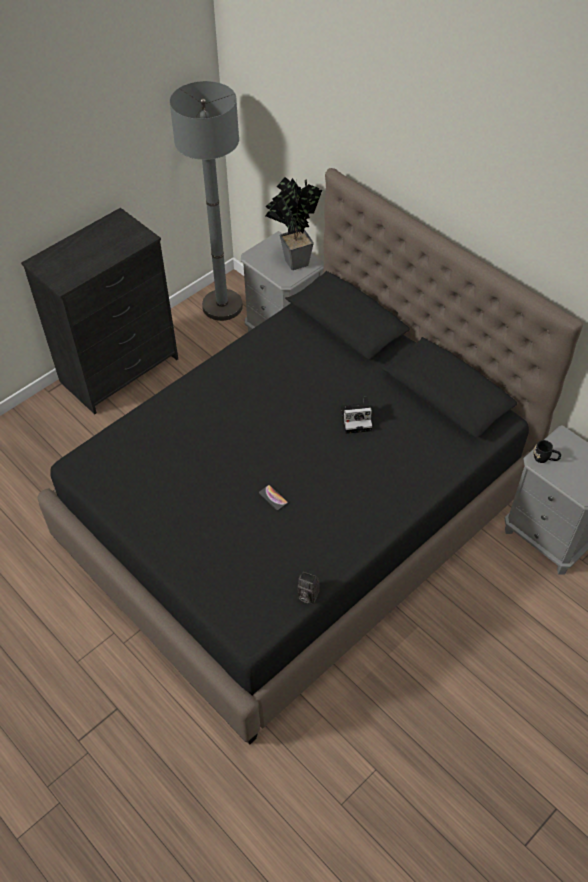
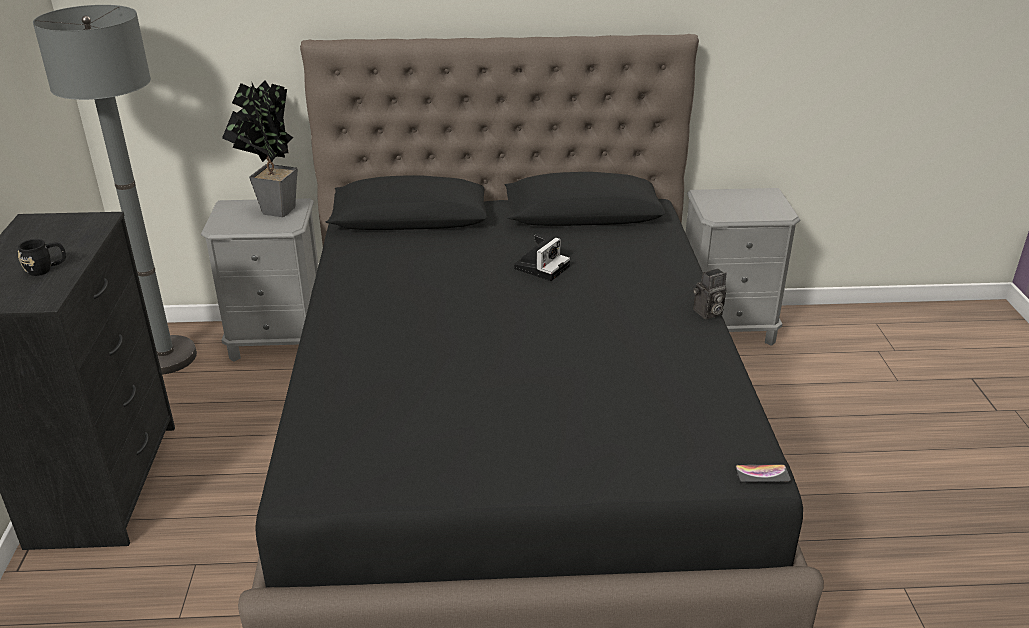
camera: 50 degrees left, 20 degrees down
(273, 498) = (575, 362): phone -> phone (762, 474)
(306, 595) = (741, 403): camera -> camera (707, 313)
(545, 459) = (717, 212): black mug -> black mug (46, 269)

